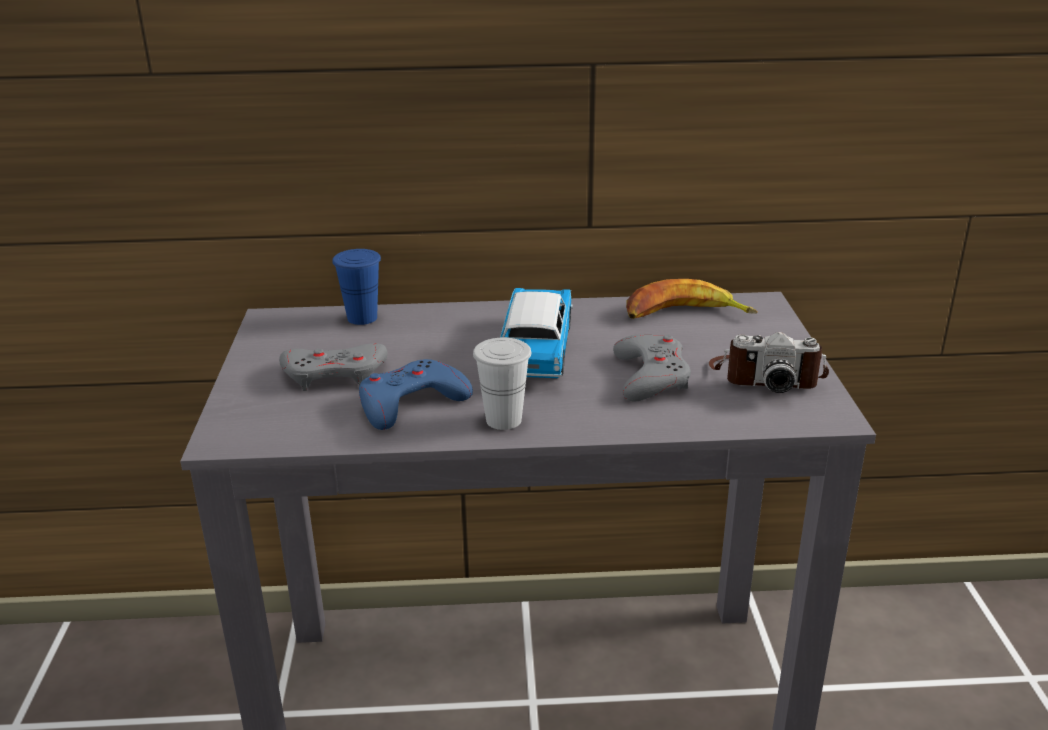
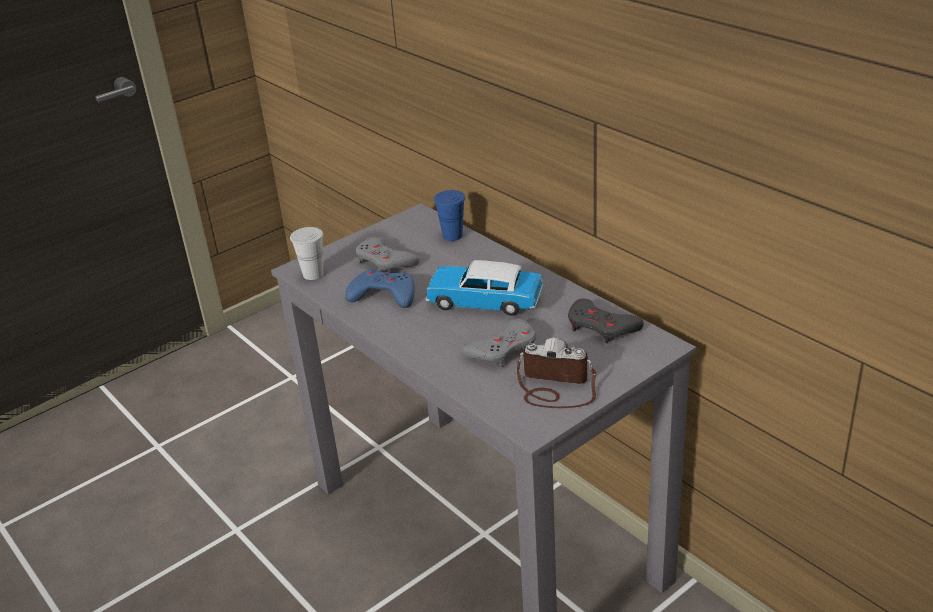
camera: 55 degrees right, 5 degrees up
(503, 420) = (398, 328): white cup -> white cup (313, 274)
(536, 351) = (484, 302): toy car -> toy car turned 135 degrees counterclockwise
(685, 315) = (601, 327): banana -> grey game controller
(766, 376) = (555, 387): camera -> camera turned 135 degrees clockwise

